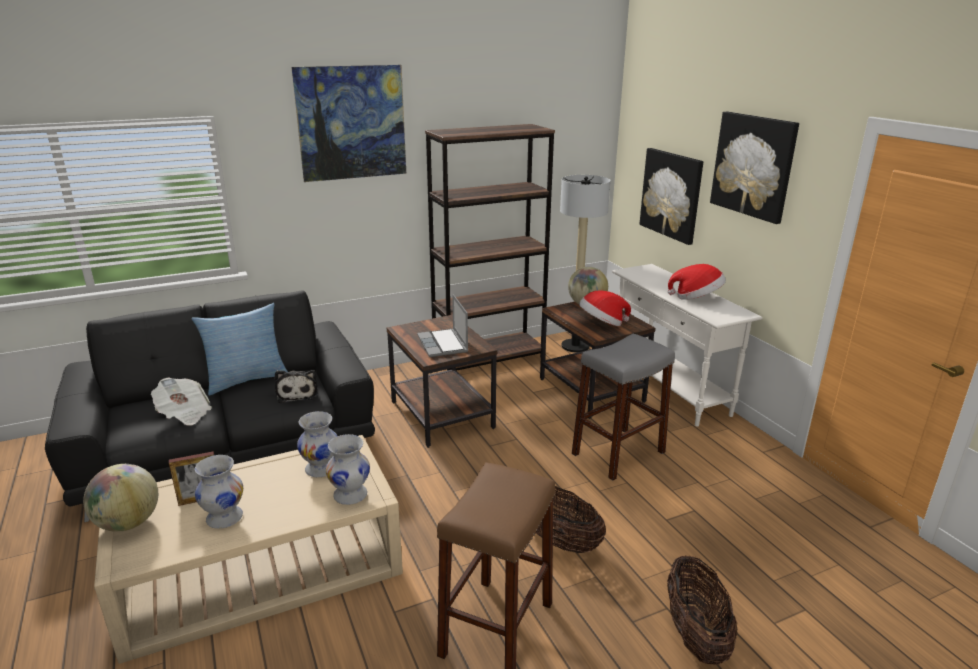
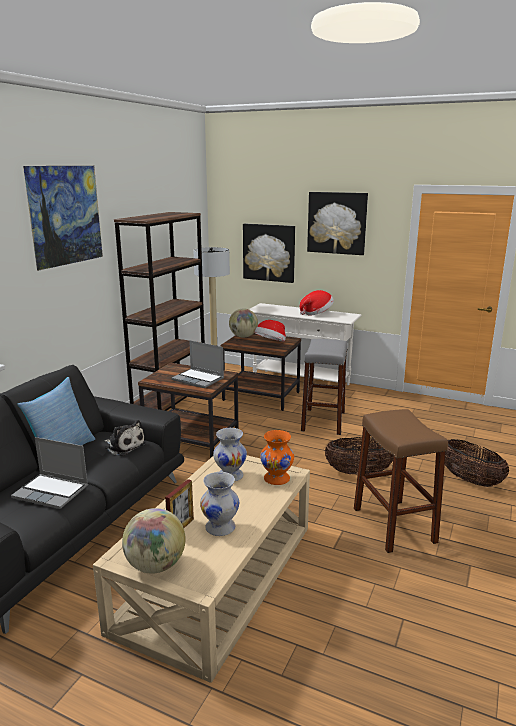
camera: 40 degrees left, 5 degrees down
(184, 413) = (52, 492): newspaper -> laptop
(349, 495) = (276, 479): white vase -> orange vase

